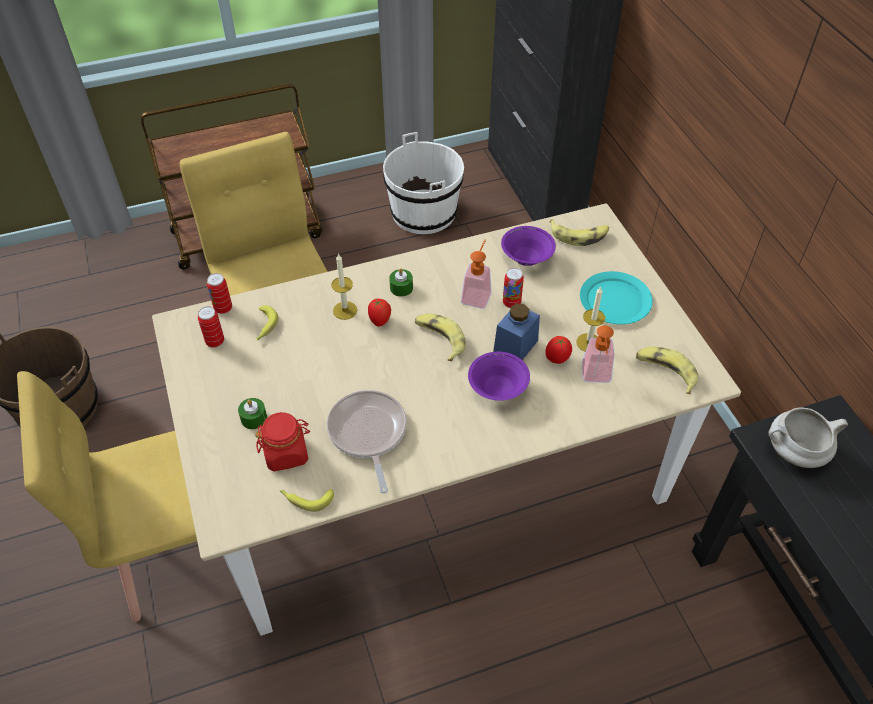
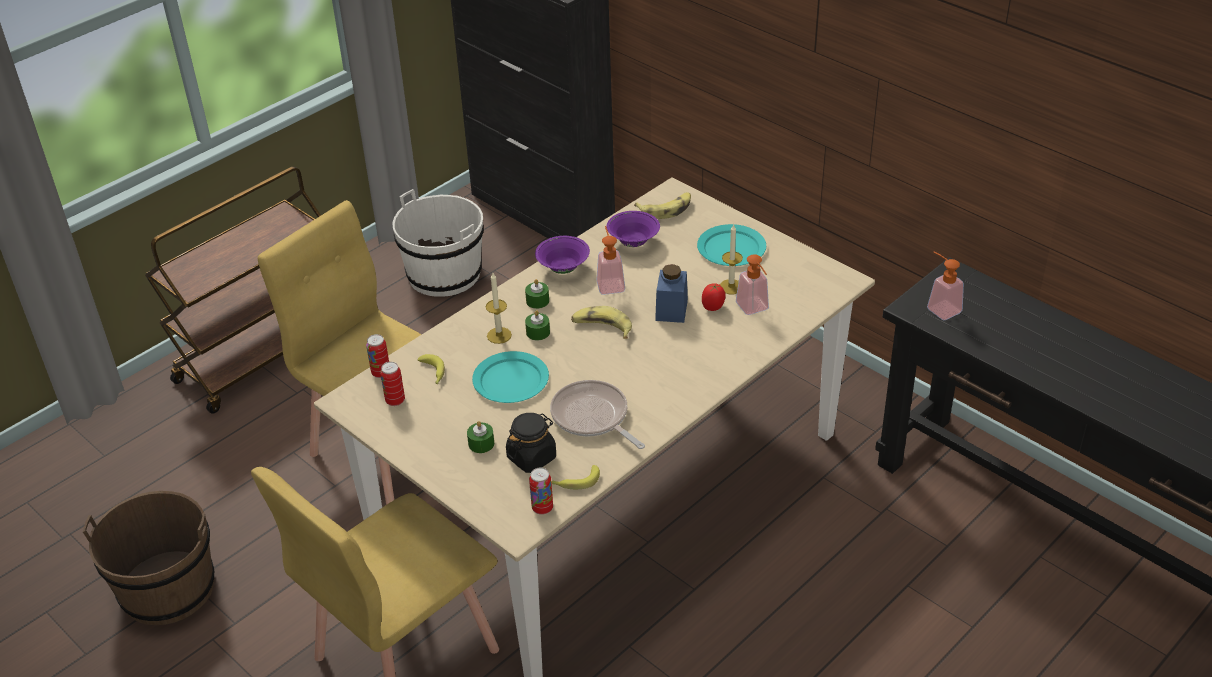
camera: 25 degrees left, 10 degrees down
(286, 453) = (532, 457): red jar -> black jar
(324, 361) = (511, 380): none -> turquoise plate
(380, 321) = (538, 332): tomato -> green candle
(498, 389) = (679, 346): purple bowl -> purple bowl (563, 268)
(511, 303) = (644, 279): can -> can (542, 508)
(665, 372) = (807, 286): banana -> none
(794, 452) = (940, 307): white cooking pot -> soap dispenser

